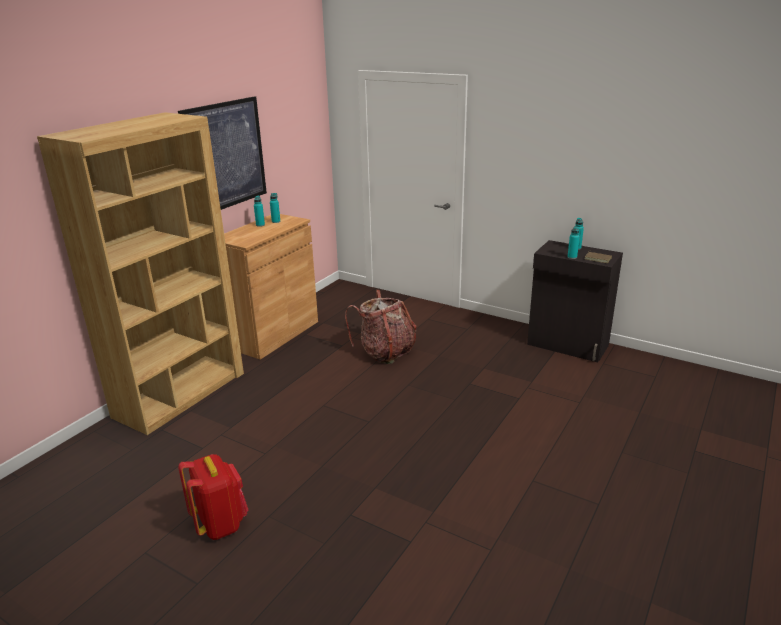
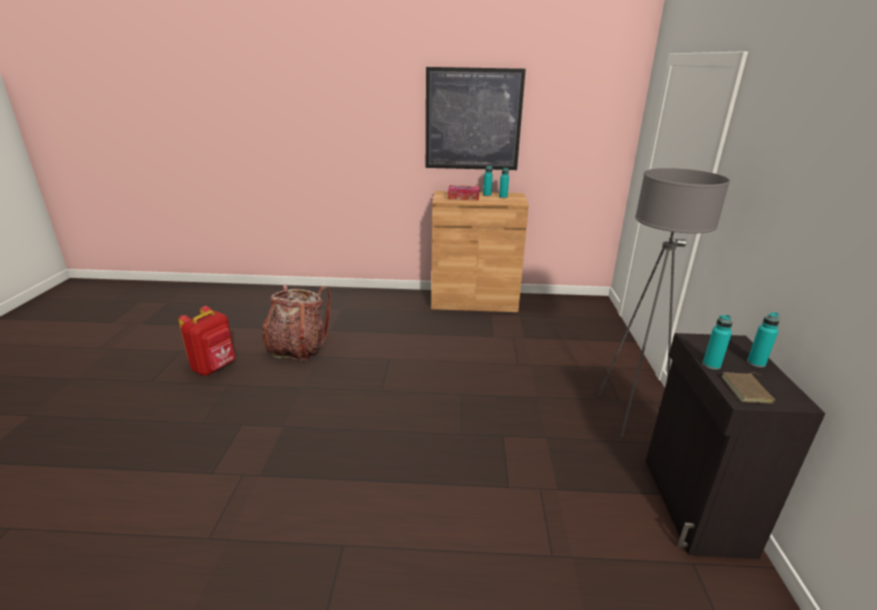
camera: 60 degrees right, 0 degrees up
(181, 394) = (358, 298): brown bookcase -> none
(253, 234) = (463, 197): none -> tissue box
(385, 352) = (506, 362): backpack -> backpack (298, 349)
(483, 331) = (630, 414): none -> grey floor lamp

